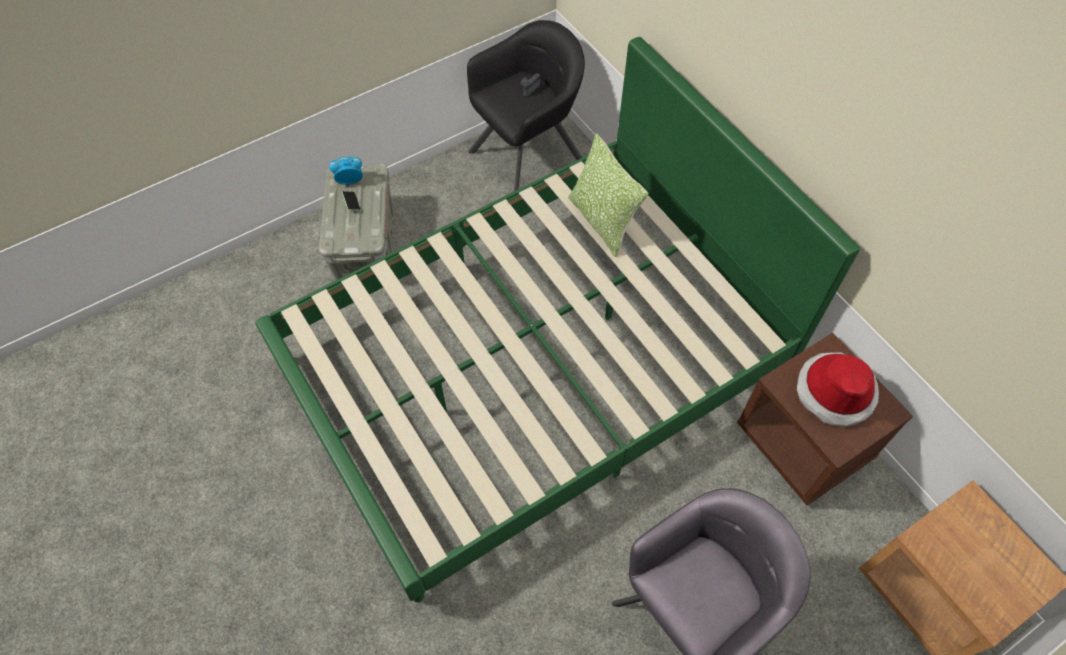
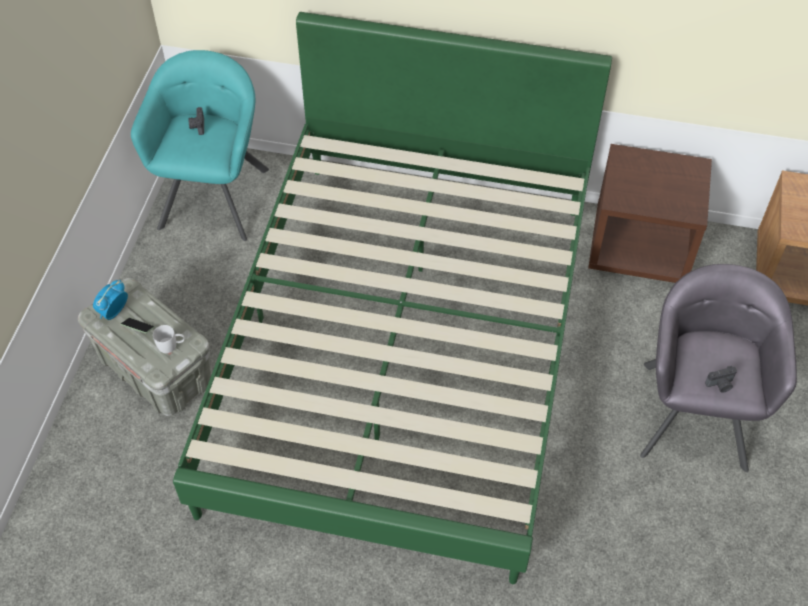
camera: 45 degrees left, 5 degrees down
(357, 231) = (171, 345): none -> white mug
(527, 157) = (215, 197): black armchair -> turquoise armchair
(602, 221) = (365, 189): pillow -> none
(686, 607) = (720, 385): none -> camera
(835, 392) = (654, 180): hat -> none

